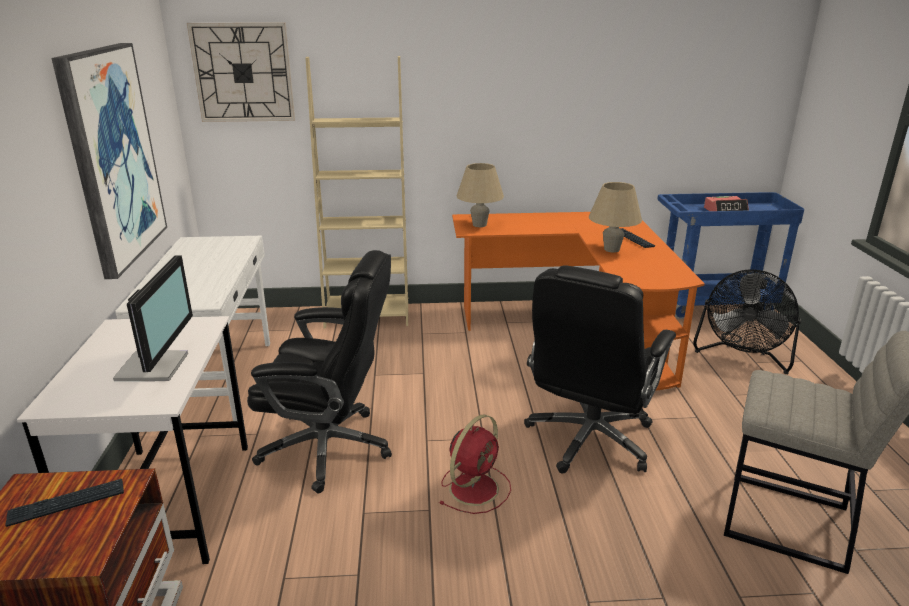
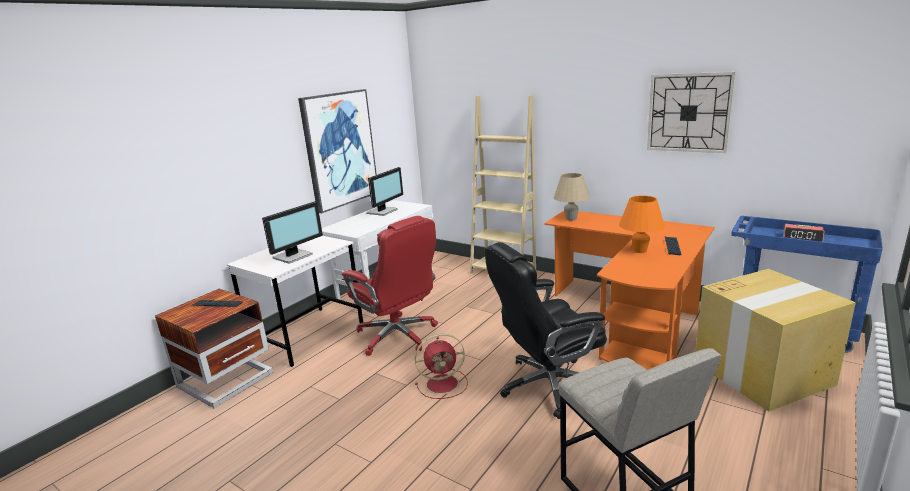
camera: 40 degrees right, 5 degrees down
(194, 258) = (383, 211): none -> monitor
(243, 73) = (446, 105): wall clock -> wall clock (688, 112)
(329, 448) = (398, 336): black office chair -> red office chair
(611, 249) = (640, 250): beige table lamp -> orange table lamp
(739, 354) = (763, 373): black fan -> cardboard box

